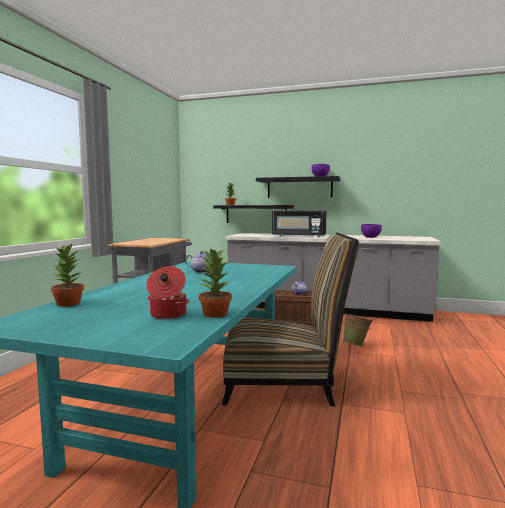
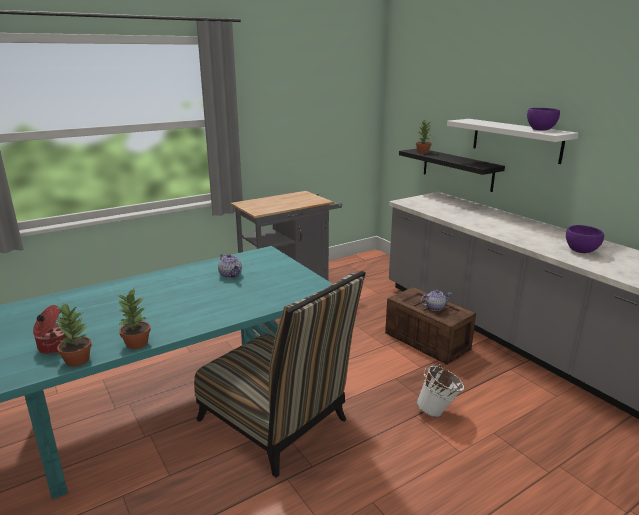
camera: 40 degrees right, 15 degrees up
(68, 304) = (47, 301): potted plant -> potted plant (136, 344)
(298, 236) = (474, 223): black microwave -> none
(299, 188) = (516, 140): black shelf -> white shelf
(356, 346) = (438, 411): green bucket -> white bucket

